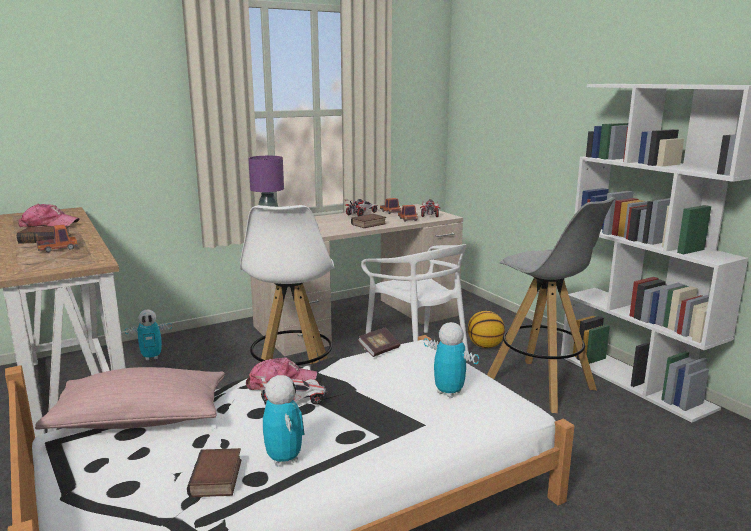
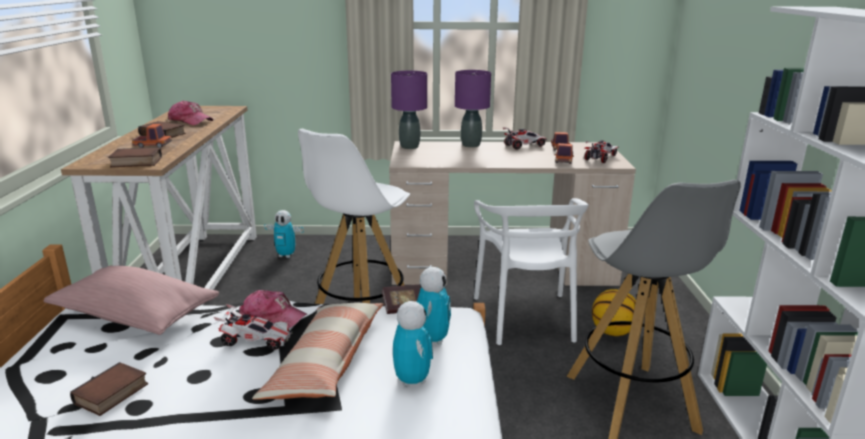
camera: 30 degrees right, 5 degrees up
(284, 459) = (180, 396): toy robot -> toy robot (432, 340)
(319, 218) = (471, 145): none -> purple table lamp
(369, 224) = (510, 160): book -> book (135, 162)
(370, 401) = (326, 363): none -> pillow

